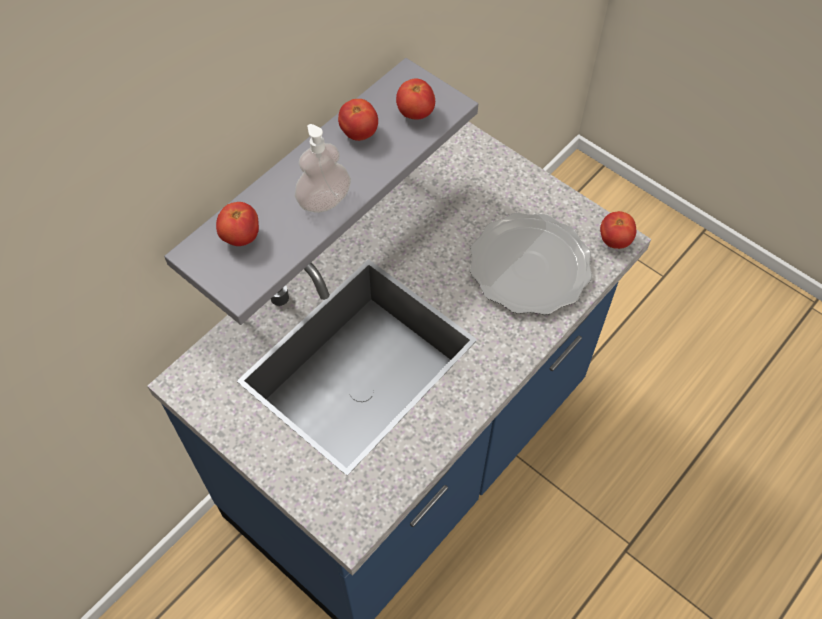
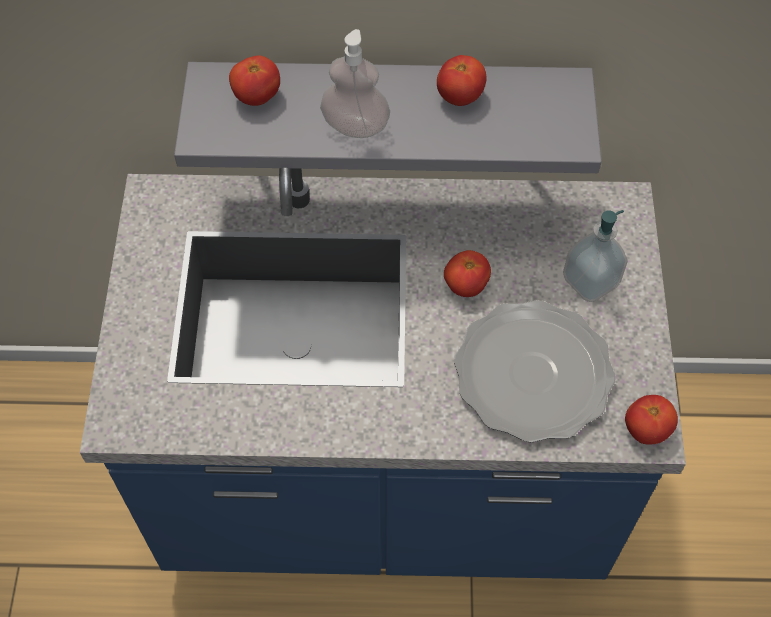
camera: 50 degrees right, 0 degrees up
(415, 113) = (531, 121): tomato -> tomato (465, 285)
(494, 192) = (590, 281): none -> soap dispenser

